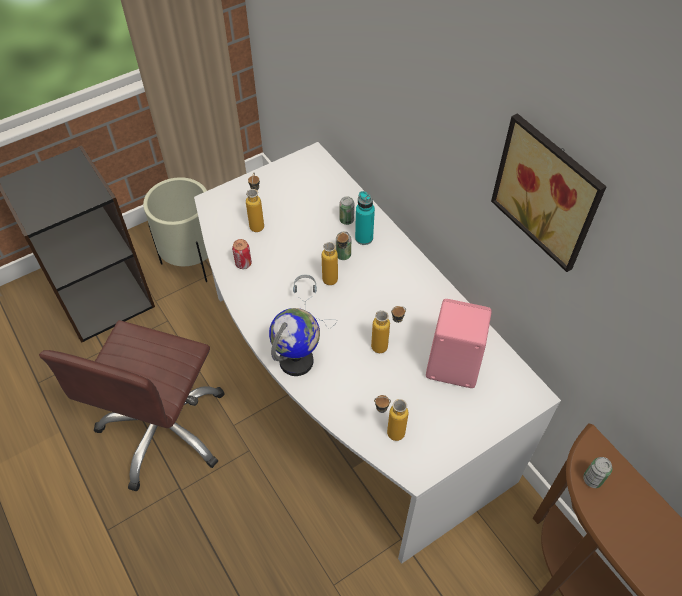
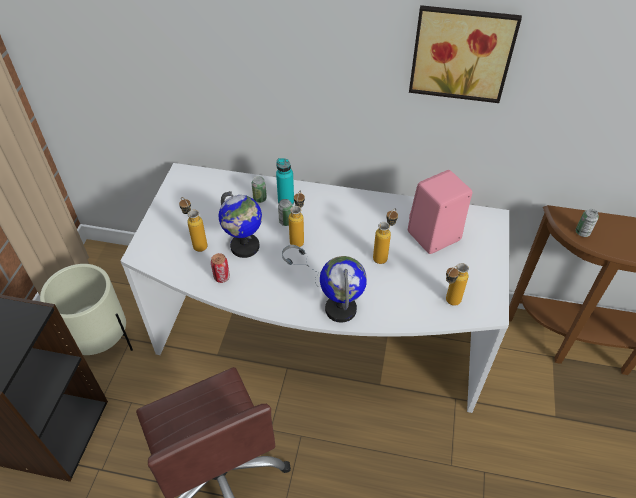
camera: 45 degrees left, 5 degrees down
(287, 252) = (245, 247): none -> globe

